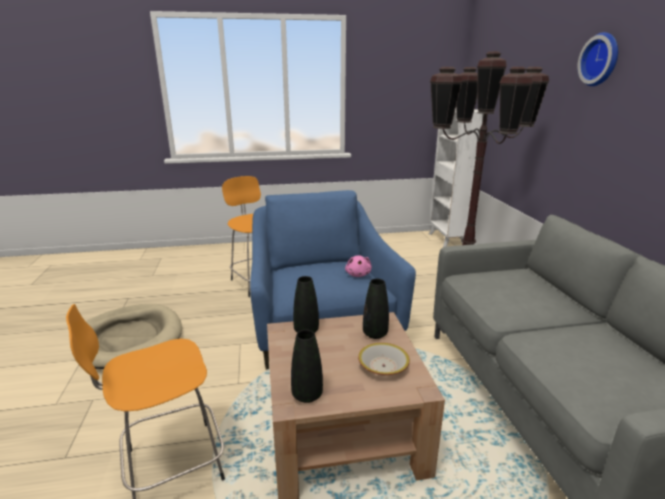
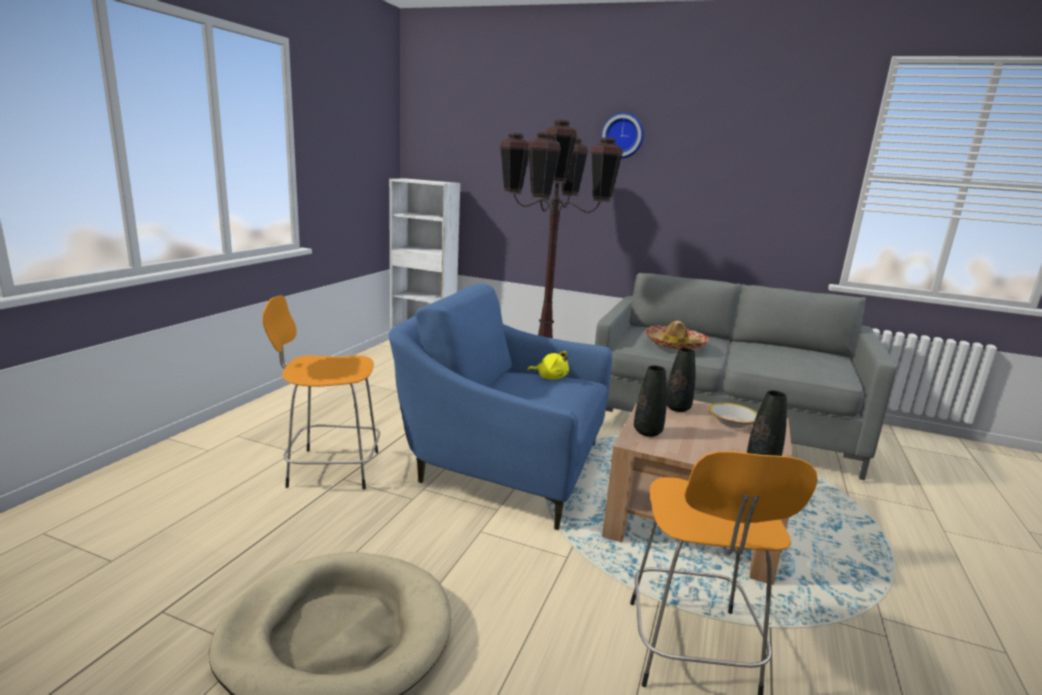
camera: 60 degrees left, 5 degrees down
(358, 274) = (550, 377): pink plush toy -> yellow plush toy
(503, 294) = (675, 344): none -> hat

